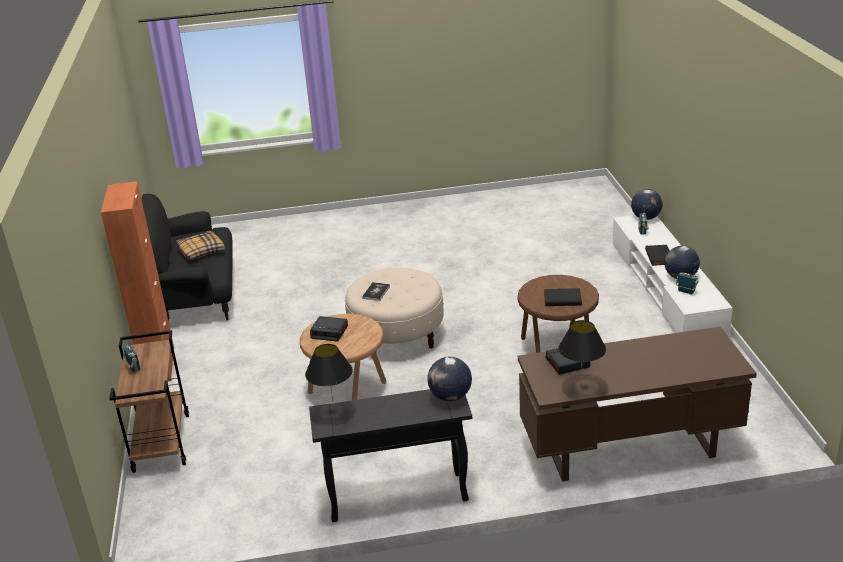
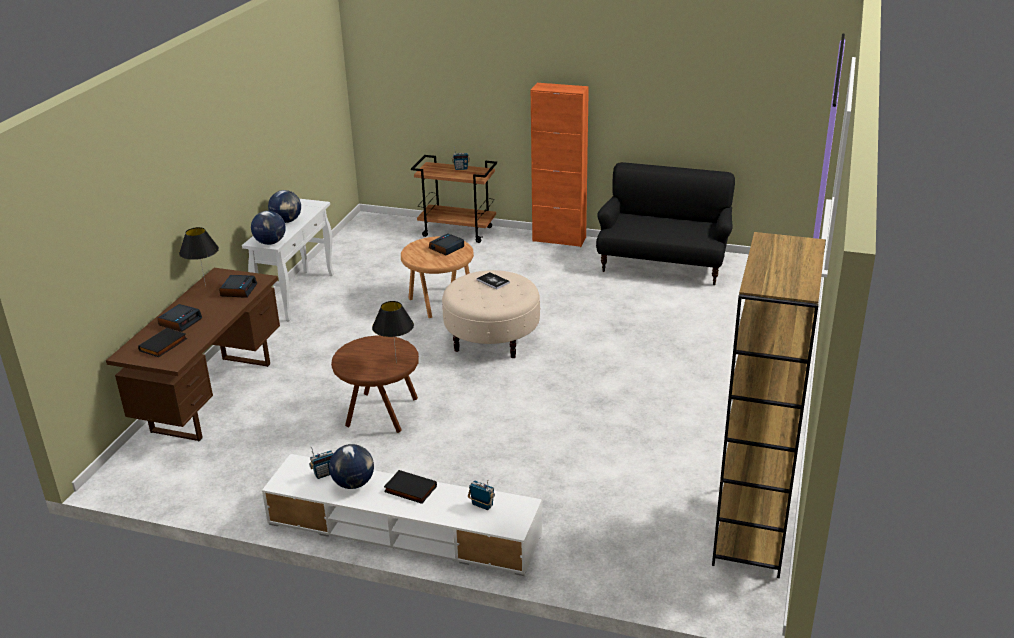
camera: 115 degrees right, 0 degrees up
(201, 251) = (669, 230): pillow -> none
(334, 411) = (312, 207): black table lamp -> black table lamp (396, 363)
(396, 497) = (297, 295): black console table -> white console table
(536, 194) = (753, 530): none -> brown bookcase
(562, 299) = (363, 356): black book -> black book (163, 345)
(646, 218) = (514, 525): globe -> globe (287, 221)
(655, 366) = (180, 322): none -> alarm clock

